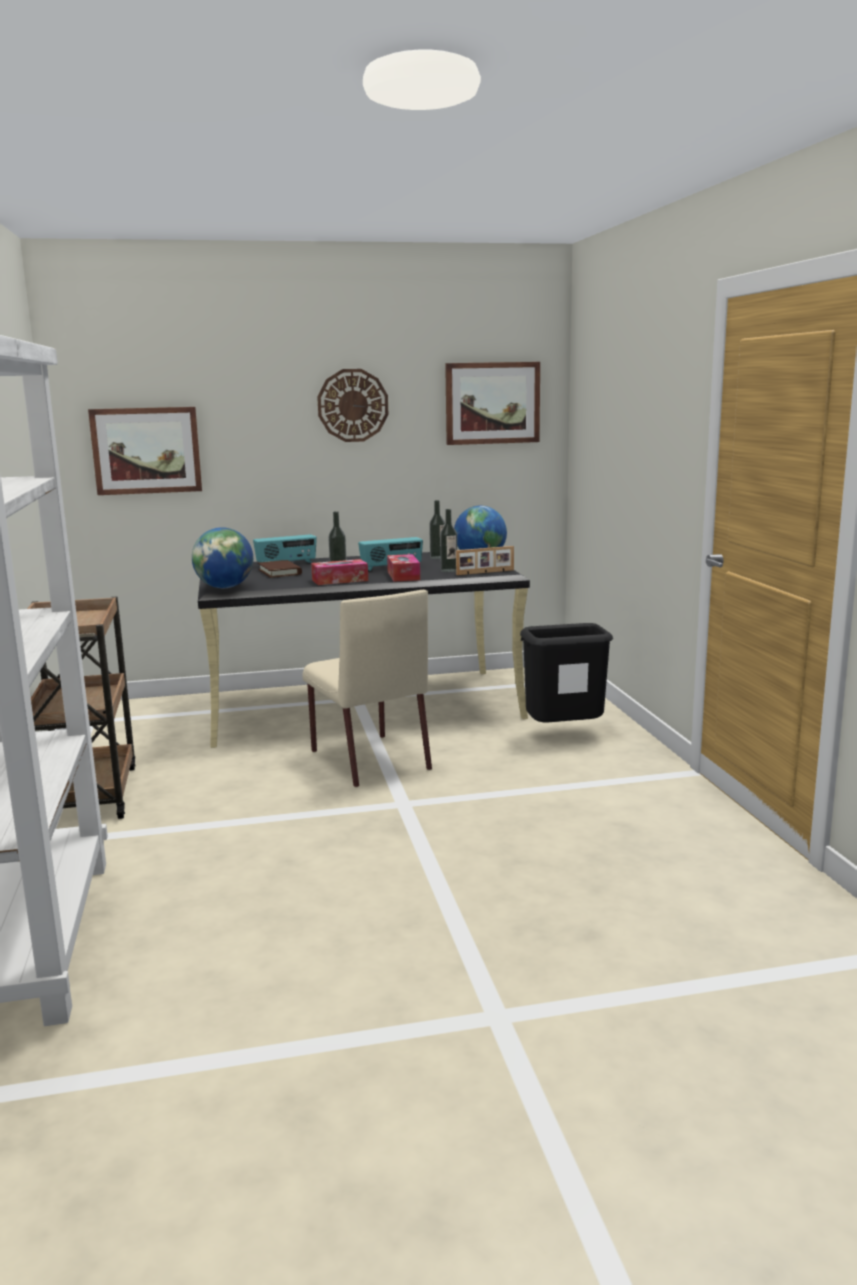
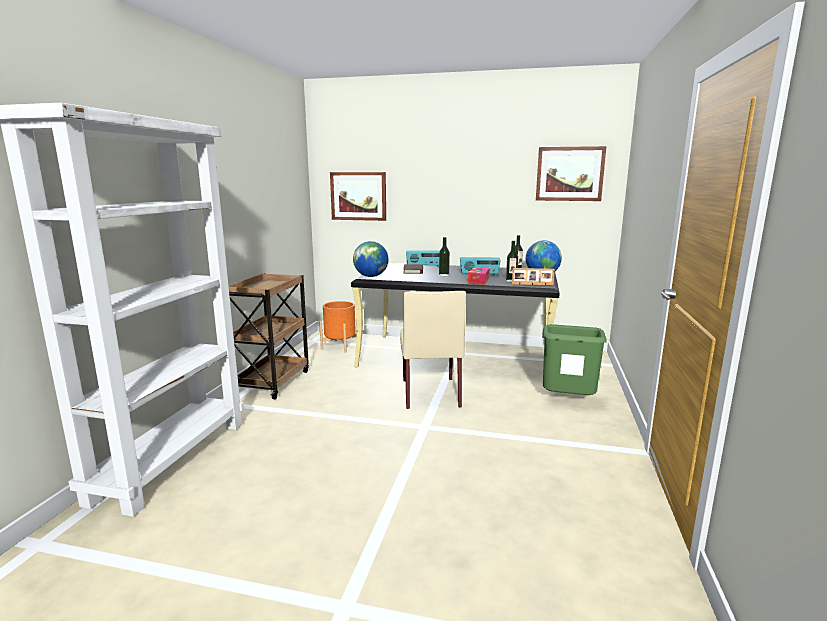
camera: 25 degrees right, 0 degrees up
(150, 721) = (340, 346): none -> orange planter
(340, 580) = (438, 279): tissue box -> none
(353, 405) = (476, 173): wall clock -> none
(564, 734) = (568, 401): black trash can -> green trash can

